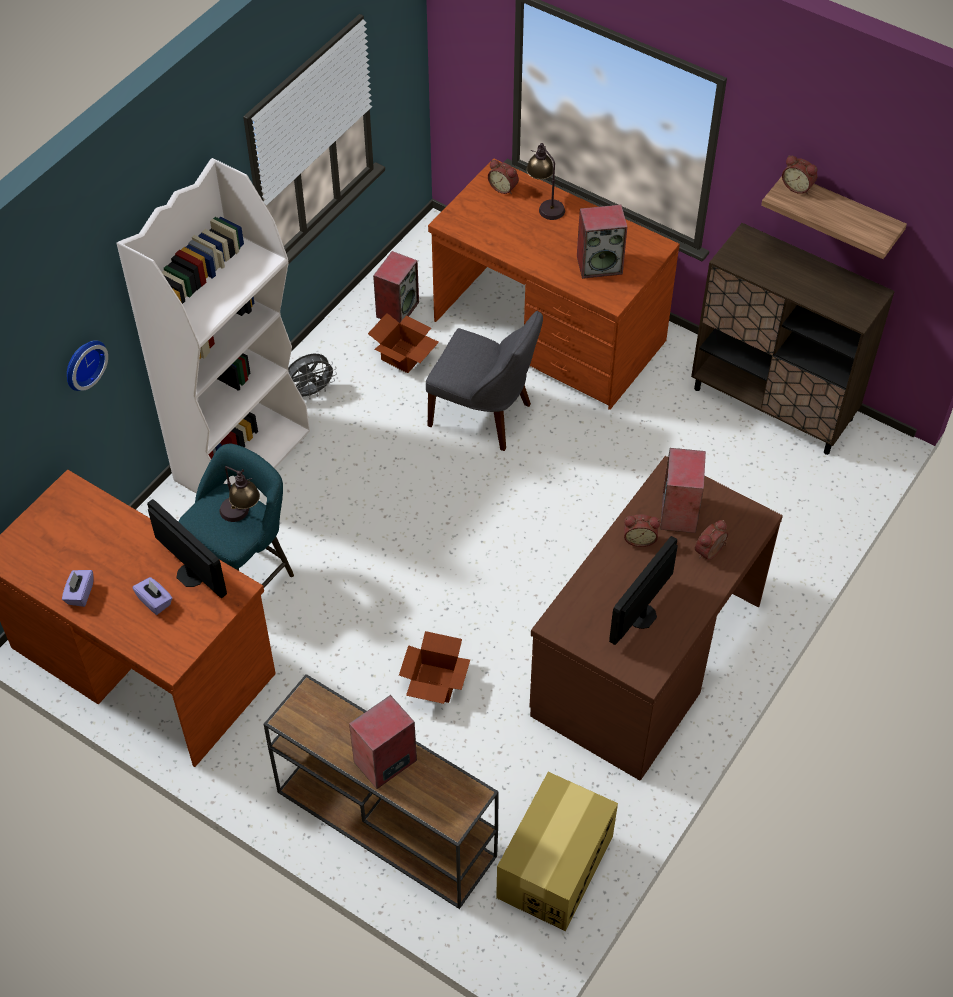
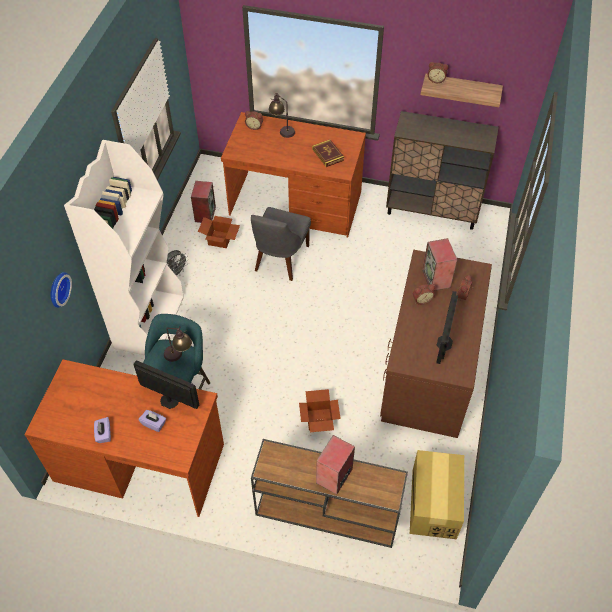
camera: 20 degrees left, 0 degrees up
(484, 416) = (280, 260): grey chair -> grey chair turned 105 degrees clockwise
(600, 264) = (328, 155): speaker -> book

